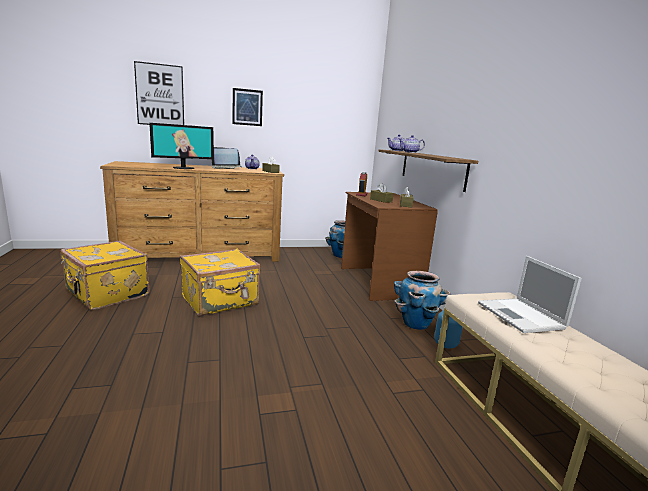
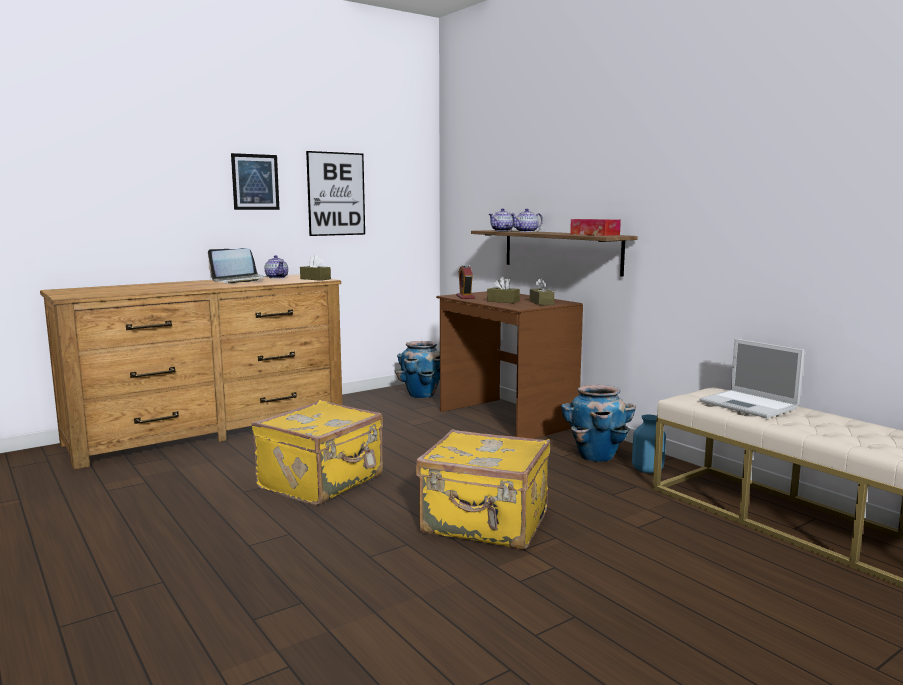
camera: 20 degrees left, 5 degrees down
(106, 294) = (132, 509): yellow suitcase -> yellow suitcase (485, 524)
(160, 95) = (114, 172): picture -> picture (336, 194)
(183, 168) = (184, 288): monitor -> none
(447, 157) = (594, 234): none -> tissue box

